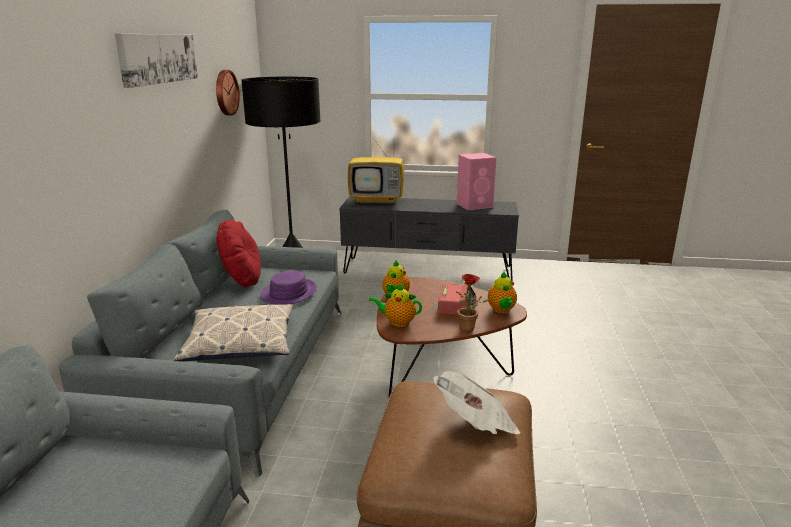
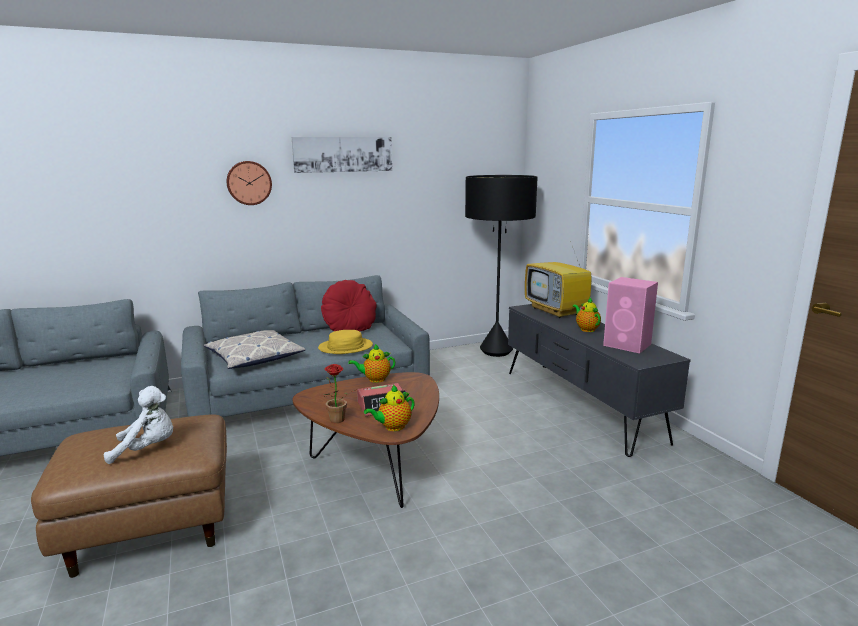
camera: 60 degrees right, 5 degrees down
(225, 92) = (445, 185): wall clock -> wall clock (249, 183)
(289, 293) = (345, 347): purple hat -> yellow hat
(397, 322) = (325, 391): teapot -> teapot (586, 329)
(476, 423) = (148, 449): newspaper -> white plush toy

